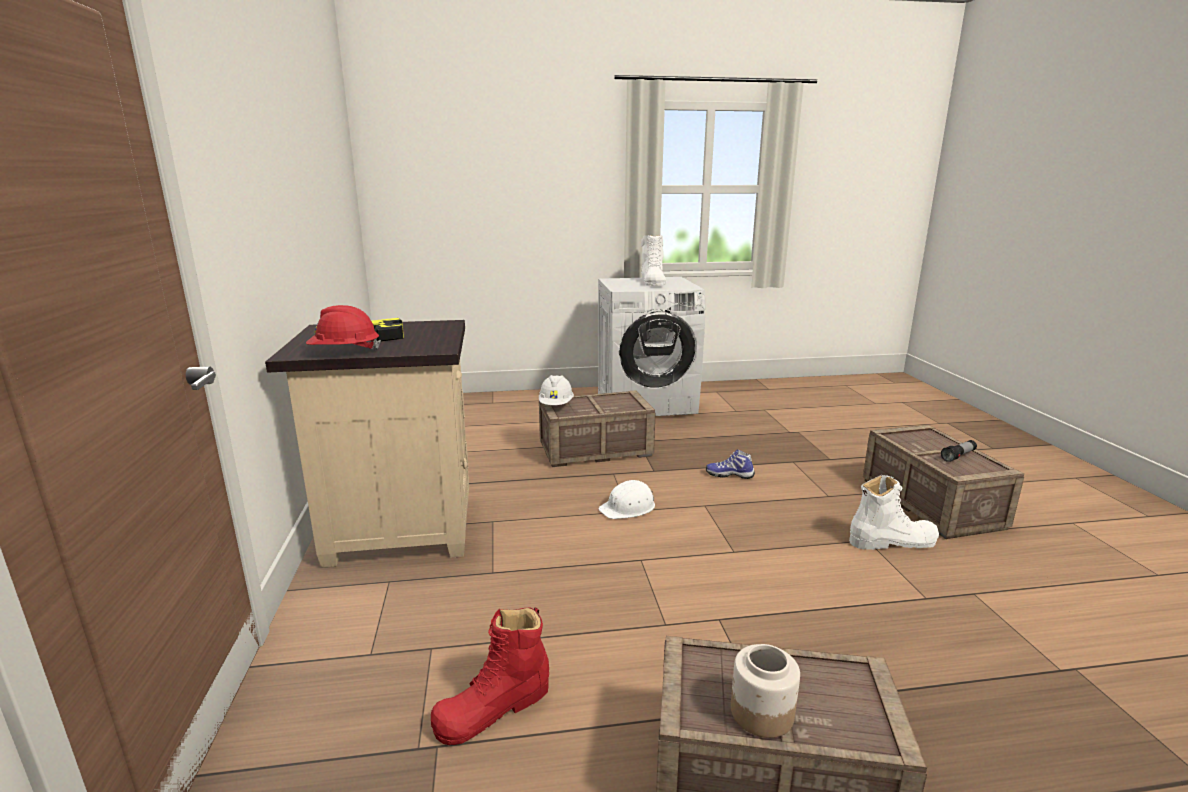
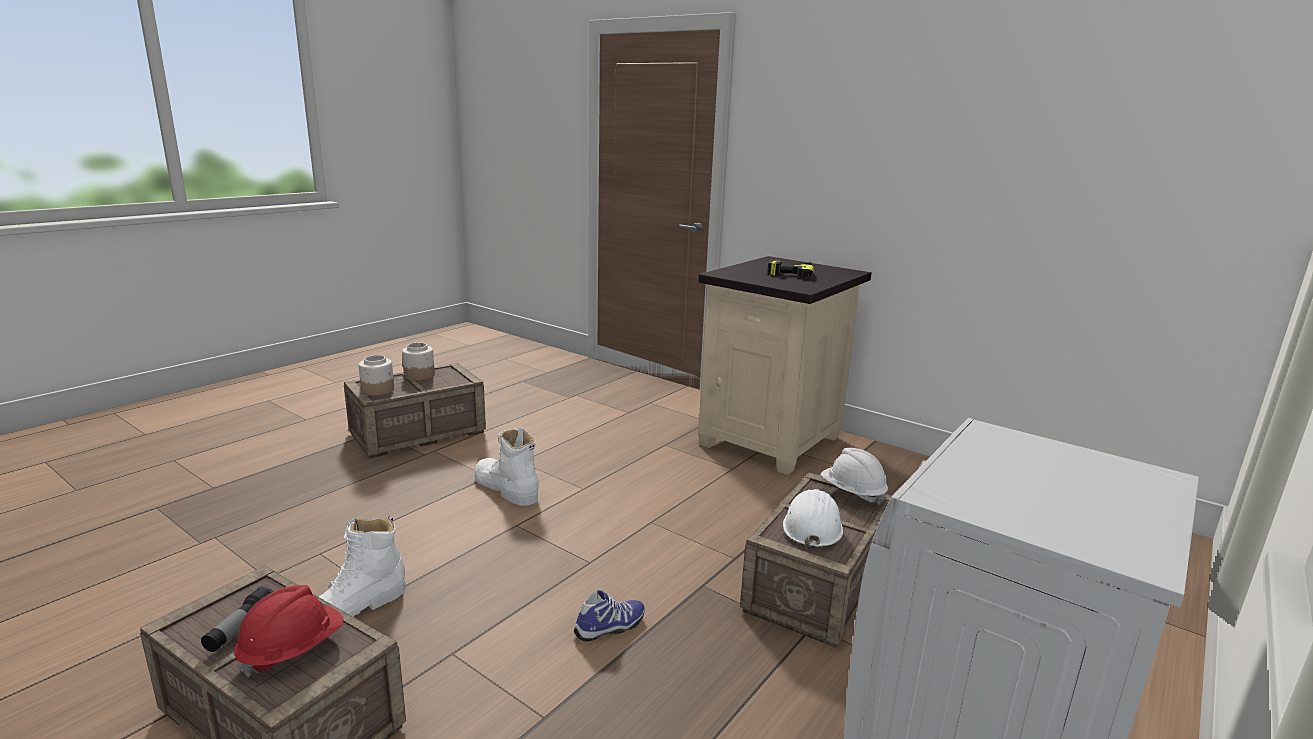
camera: 135 degrees right, 0 degrees up
(344, 352) = (757, 264): red hard hat -> red hard hat (292, 650)
(493, 708) = (565, 410): red boot -> none
(628, 507) = (656, 525): white hard hat -> white hard hat (812, 526)
(652, 282) = (1072, 499): white boot -> white boot (506, 488)
(854, 690) = (378, 390): none -> jar

